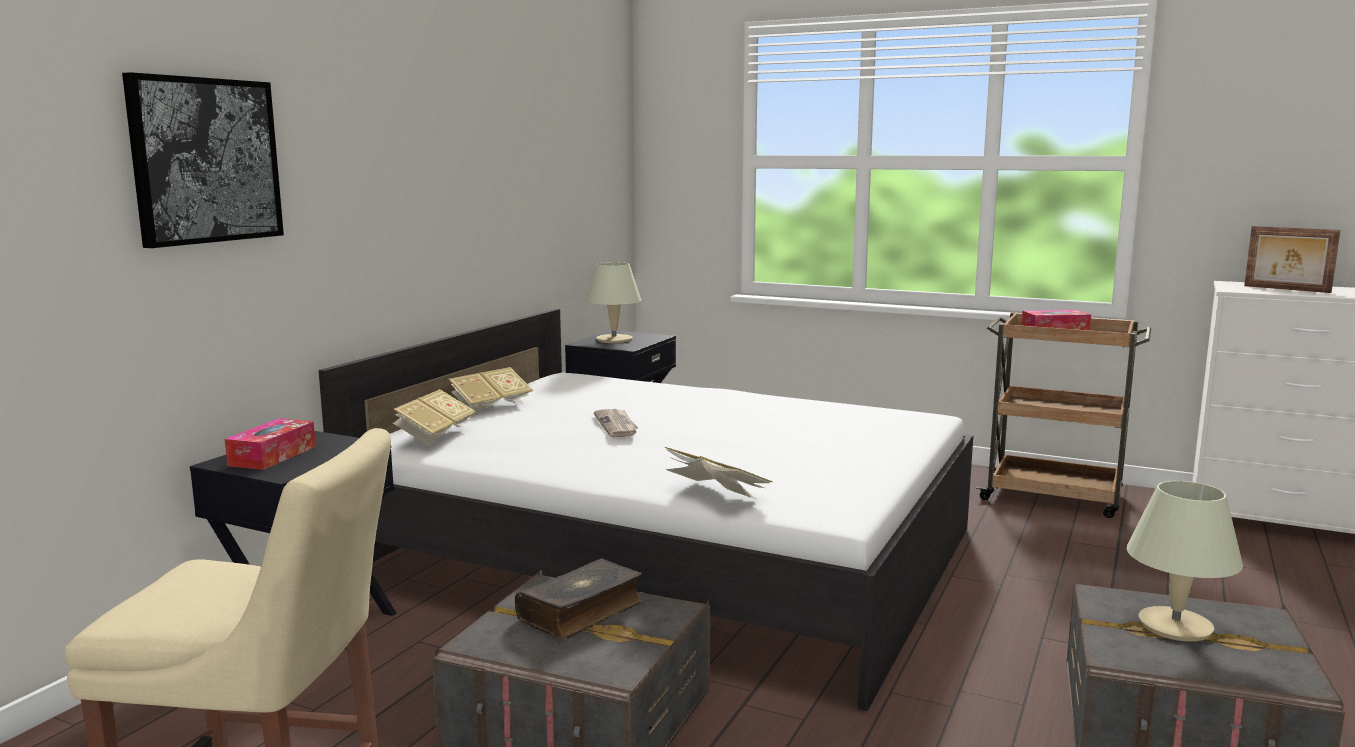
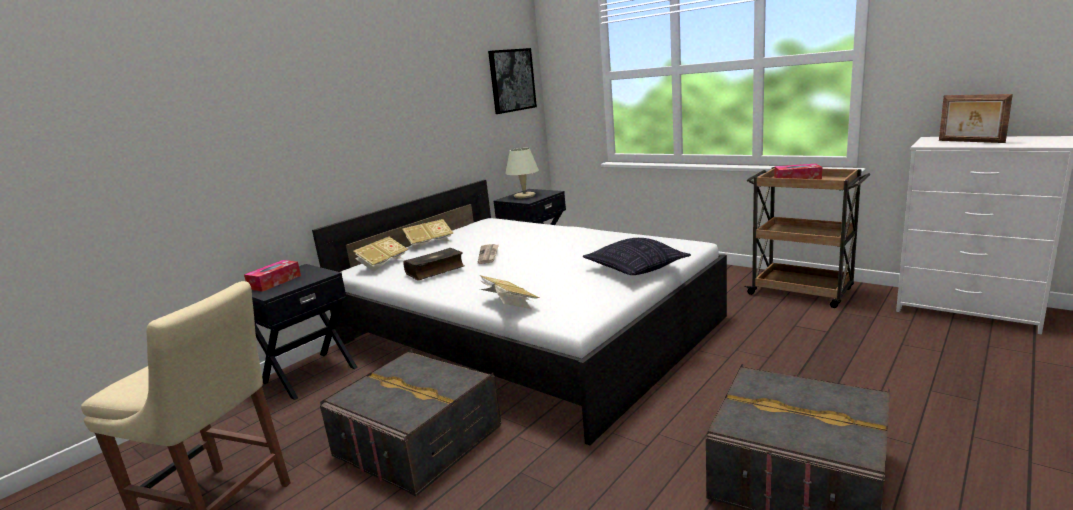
camera: 15 degrees right, 5 degrees up
(205, 160) = (221, 117): picture -> picture (512, 80)
(582, 612) = (415, 378): book -> book (435, 270)
(872, 448) = (635, 269): none -> pillow
(1174, 626) = (792, 403): beige table lamp -> none

